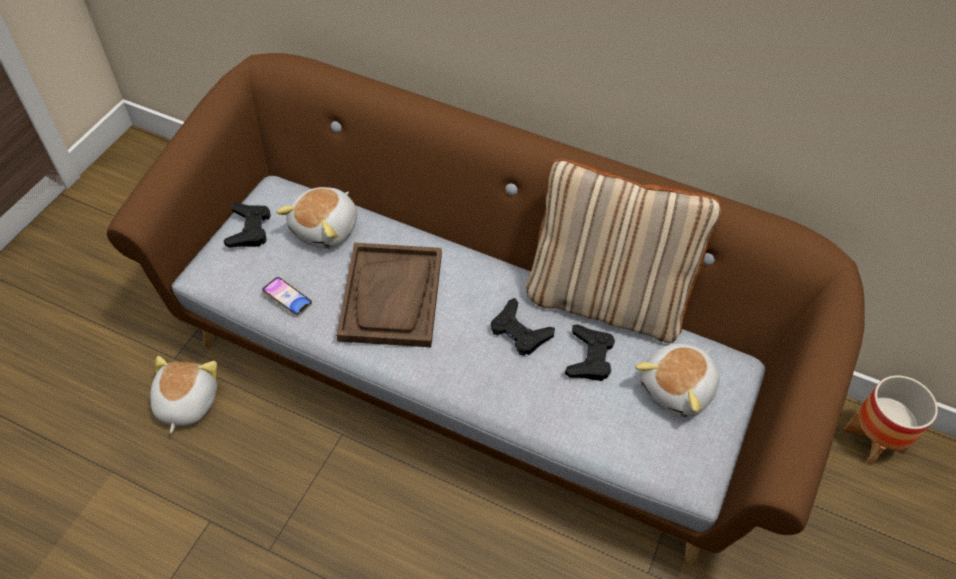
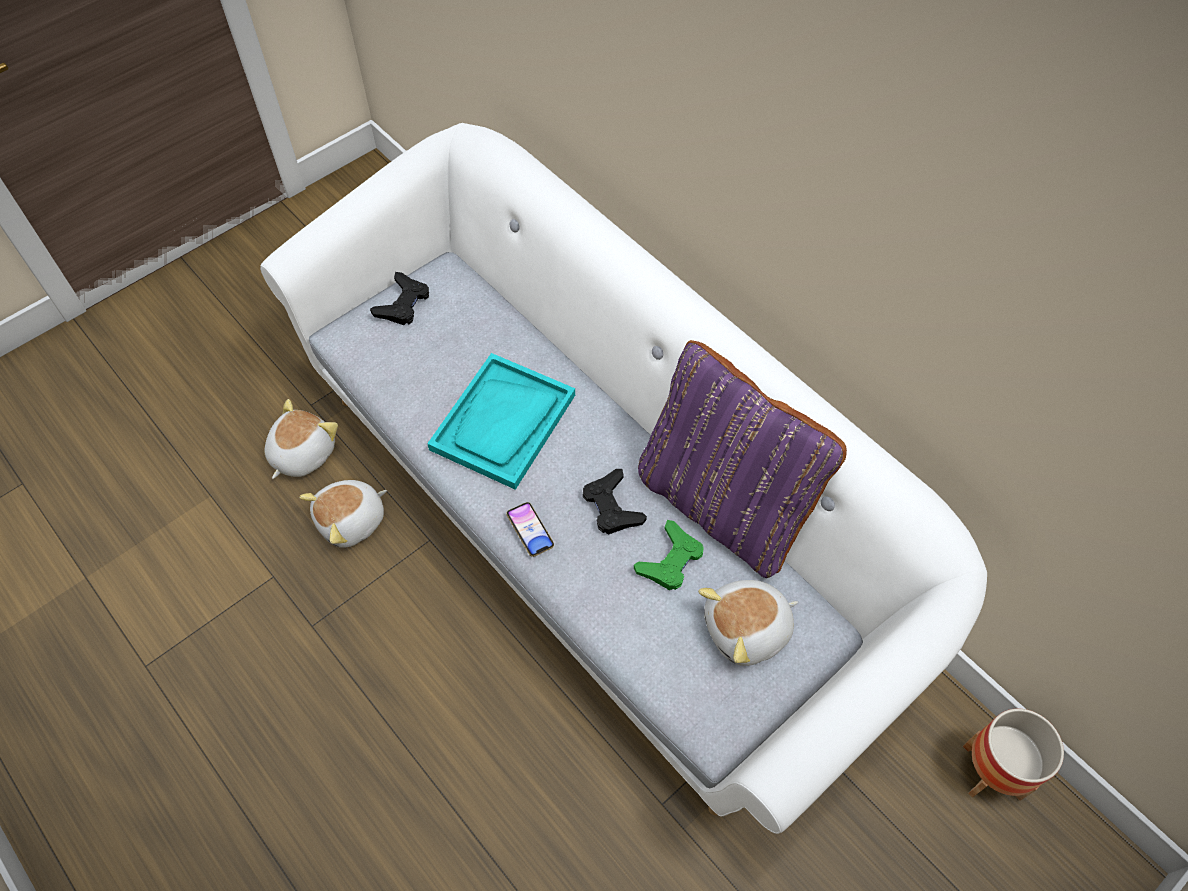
camera: 25 degrees right, 5 degrees up
(287, 298) = (404, 388): phone -> phone (530, 531)
(326, 229) = (476, 328): plush toy -> plush toy (352, 521)
(391, 297) = (503, 422): brown tray -> turquoise tray
(475, 364) = (593, 518): brown sofa -> white sofa
(589, 357) = (670, 560): black game controller -> green game controller
(606, 299) = (723, 505): beige pillow -> purple pillow

